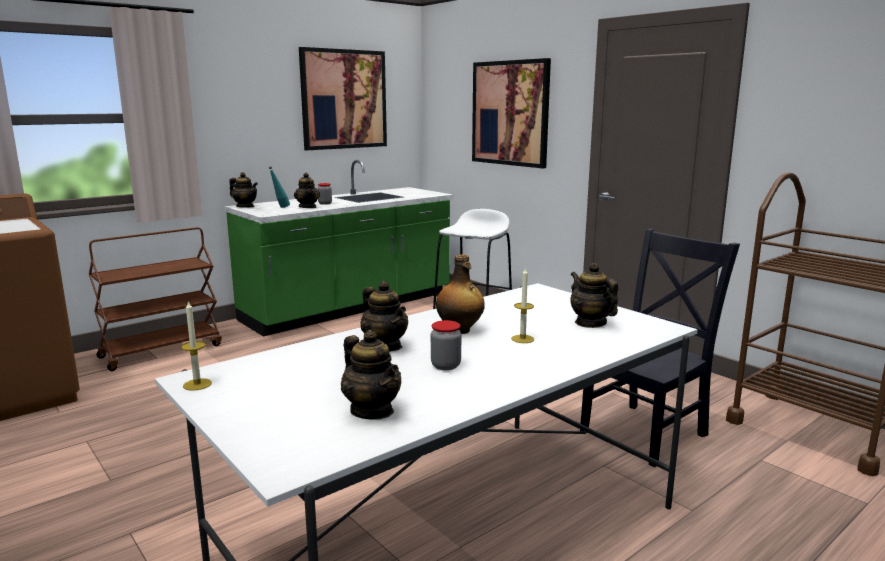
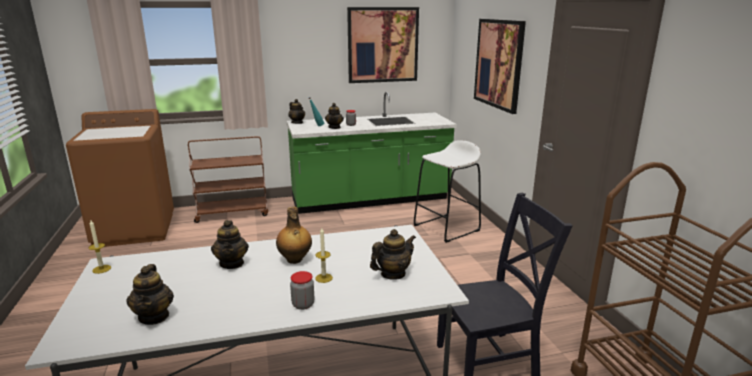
camera: 25 degrees right, 5 degrees up
(445, 366) = (243, 290): jar -> jar (303, 304)
(590, 323) = (392, 274): teapot -> teapot turned 60 degrees clockwise

